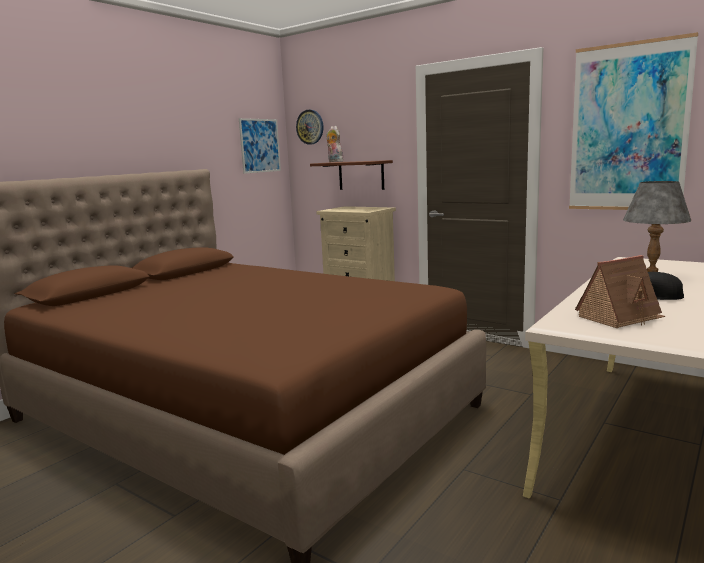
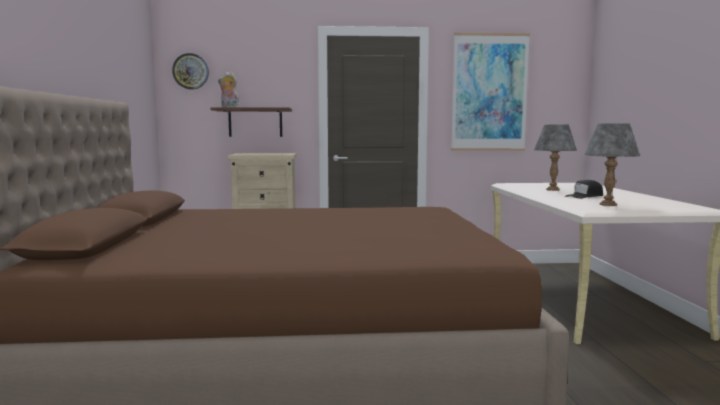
camera: 40 degrees left, 5 degrees down
(260, 145) = (142, 85): picture -> none
(620, 317) = (607, 204): toy house -> grey table lamp

